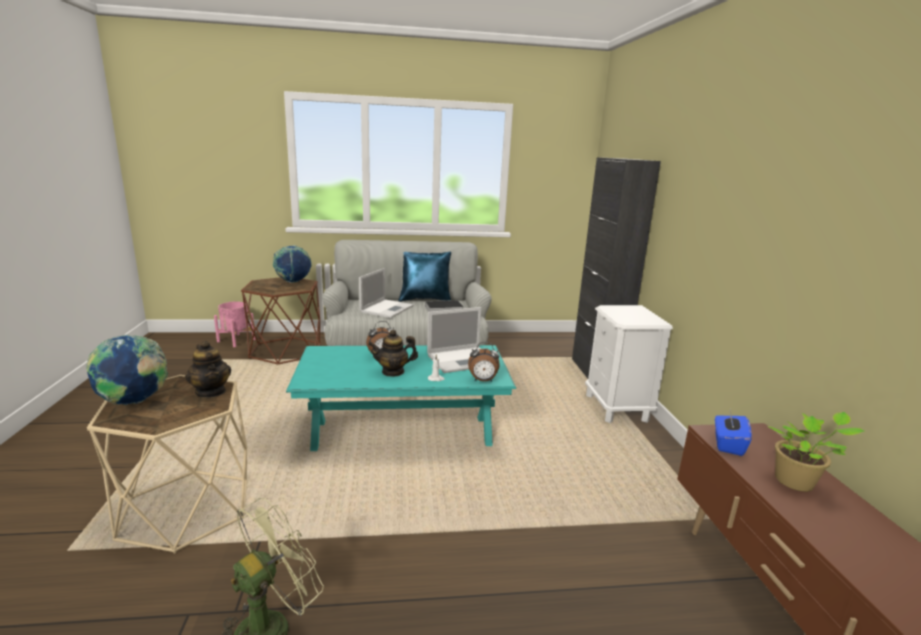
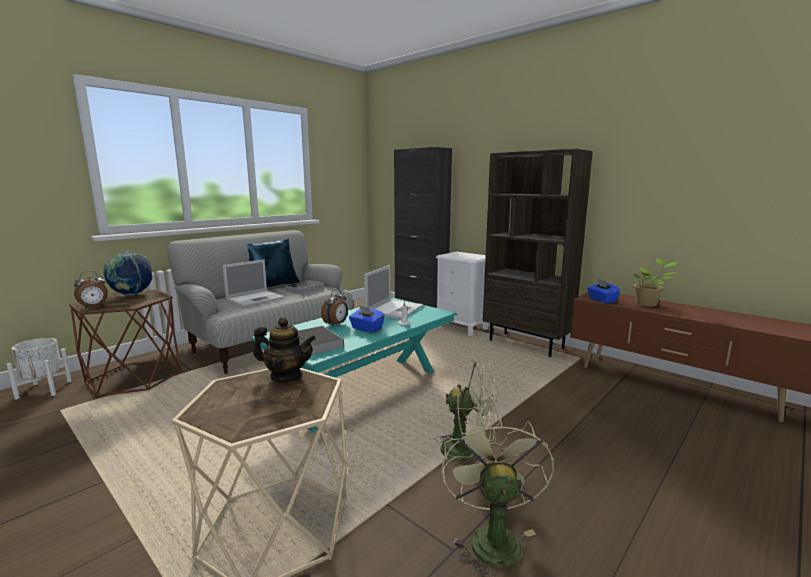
camera: 40 degrees left, 5 degrees down
(134, 402) = (227, 411): globe -> none
(236, 340) = (44, 389): pink planter -> white planter
(330, 370) = (316, 343): none -> book
(383, 542) = (468, 452): none -> green fan
(387, 309) = (256, 299): laptop -> laptop turned 60 degrees clockwise
(393, 371) = (366, 329): teapot -> blue tissue box
(483, 380) = (433, 315): alarm clock -> alarm clock (94, 307)
(665, 464) = (527, 344): none -> brown bookcase

